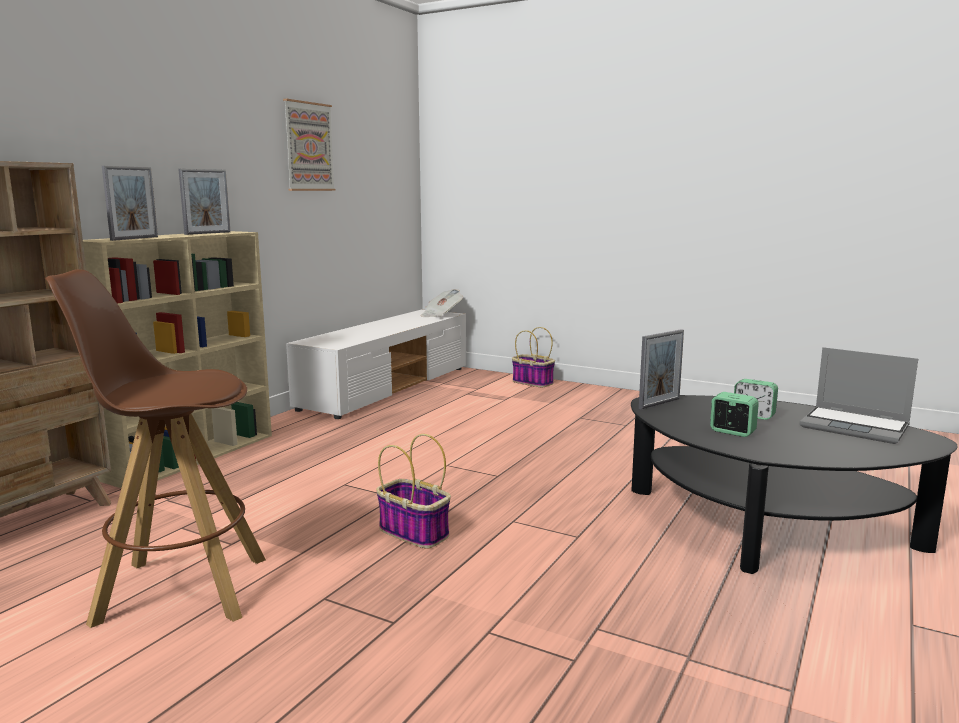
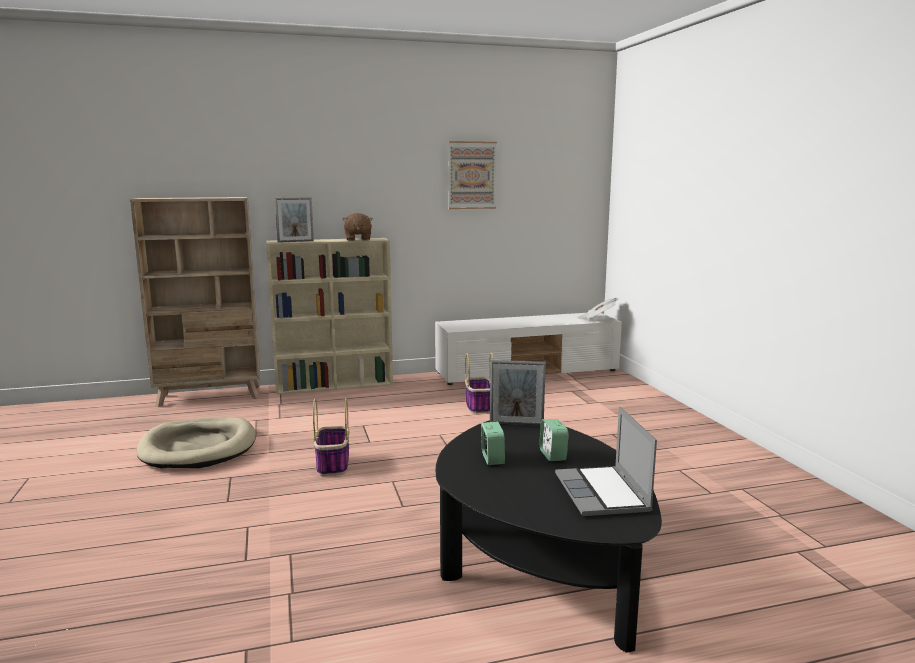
camera: 45 degrees right, 0 degrees up
(180, 590) = (199, 448): brown stool -> beige dog bed
(208, 233) = (357, 239): picture frame -> brown plush toy
(532, 382) = (646, 396): basket -> basket (478, 406)

